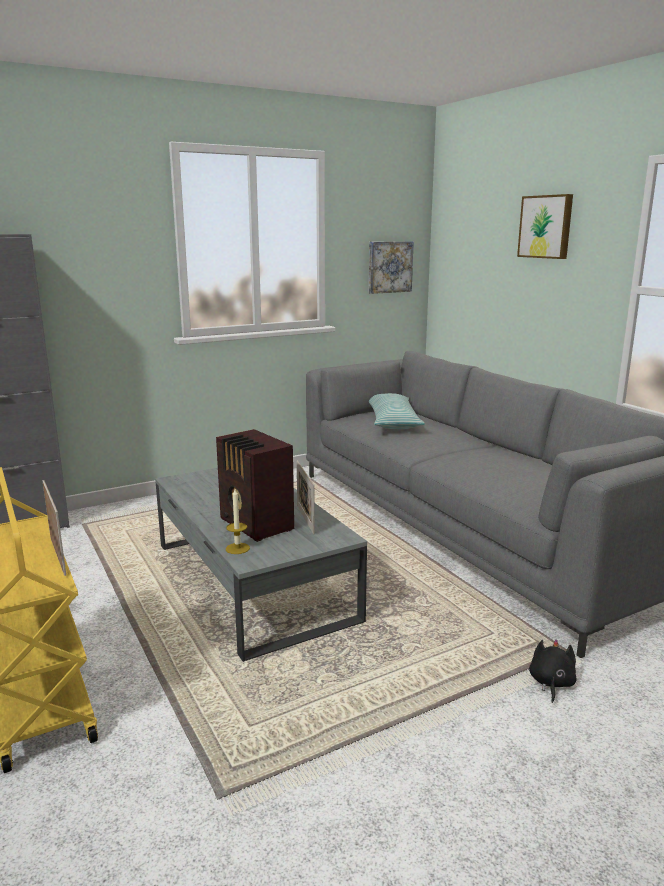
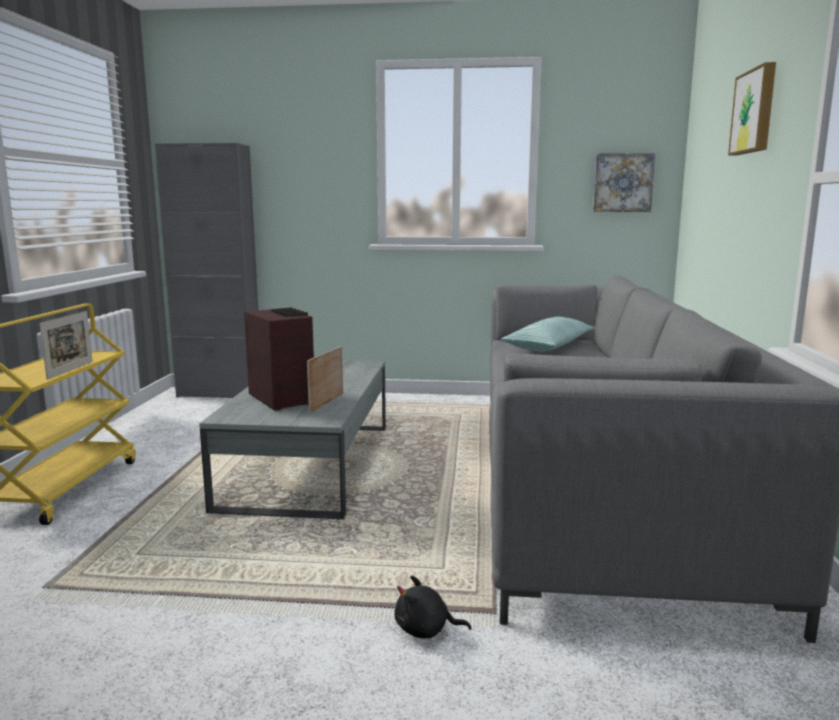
camera: 35 degrees right, 5 degrees down
(237, 548) = (235, 408): candle -> none
(256, 525) = (282, 398): radio -> radio turned 150 degrees clockwise
(551, 683) = (426, 630): black plush toy -> black plush toy turned 135 degrees counterclockwise

